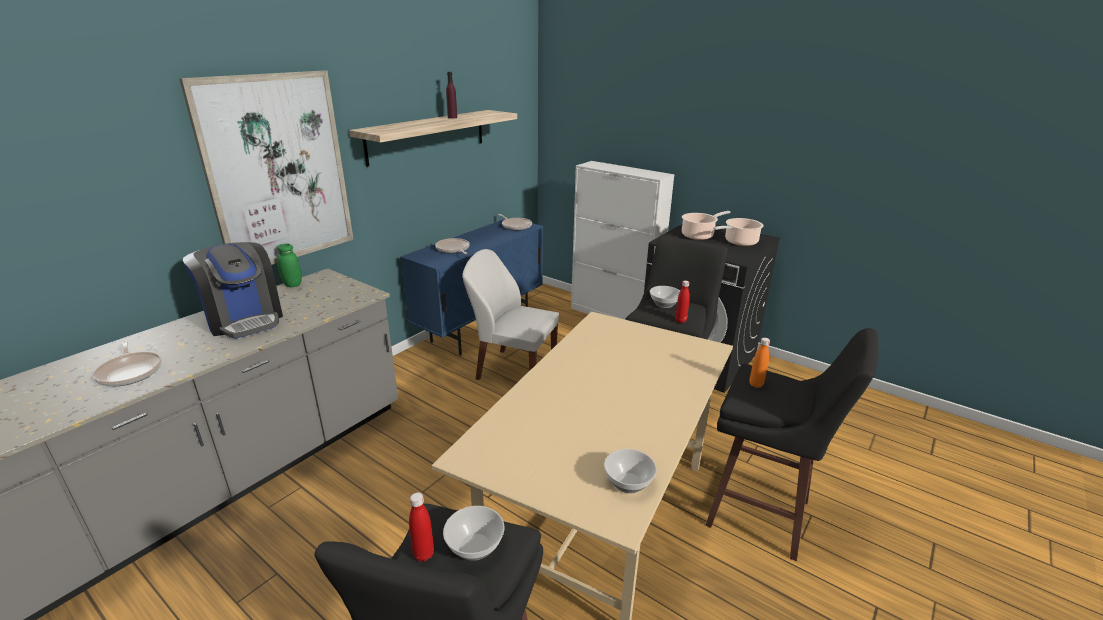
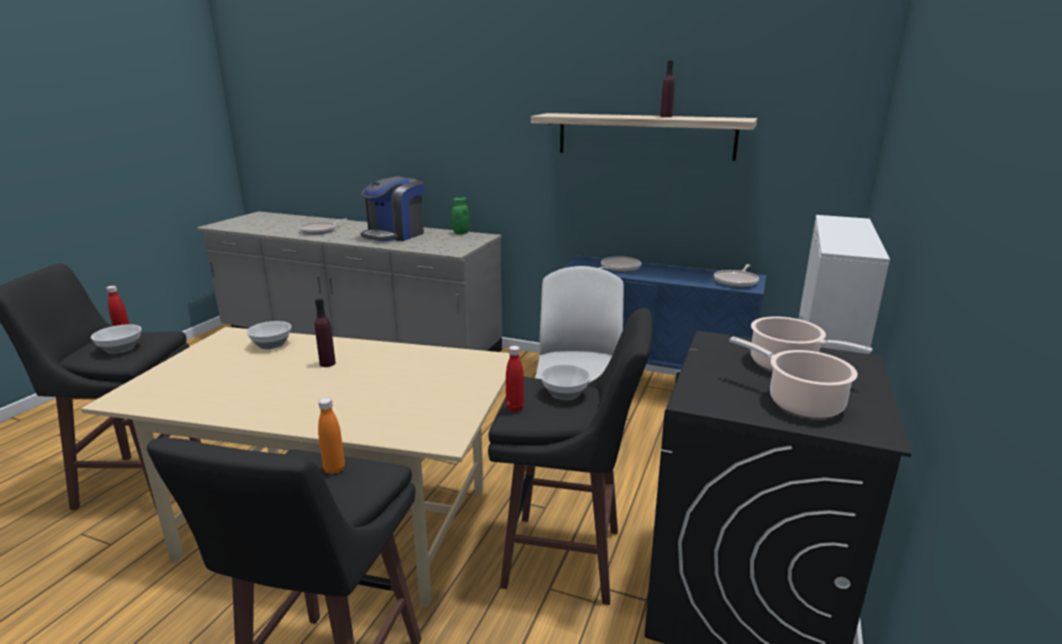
camera: 75 degrees right, 5 degrees down
(278, 171) = (478, 137): picture -> none
(577, 391) = (327, 363): none -> purple bottle
(628, 483) = (166, 399): bowl -> bowl (270, 345)

